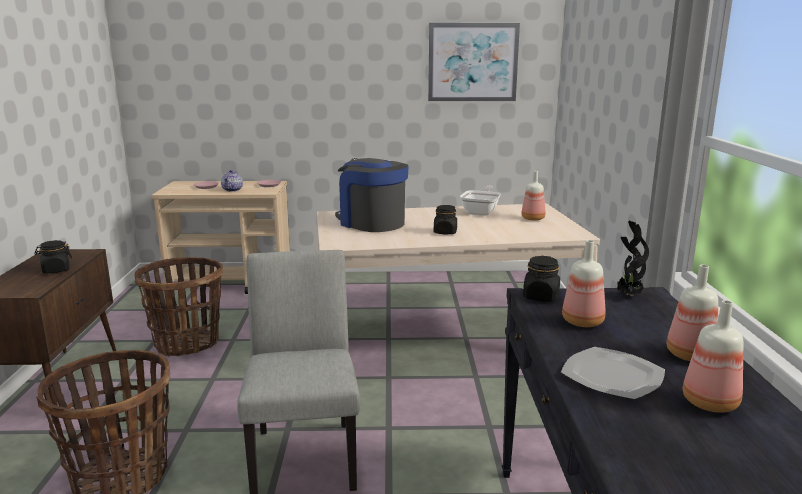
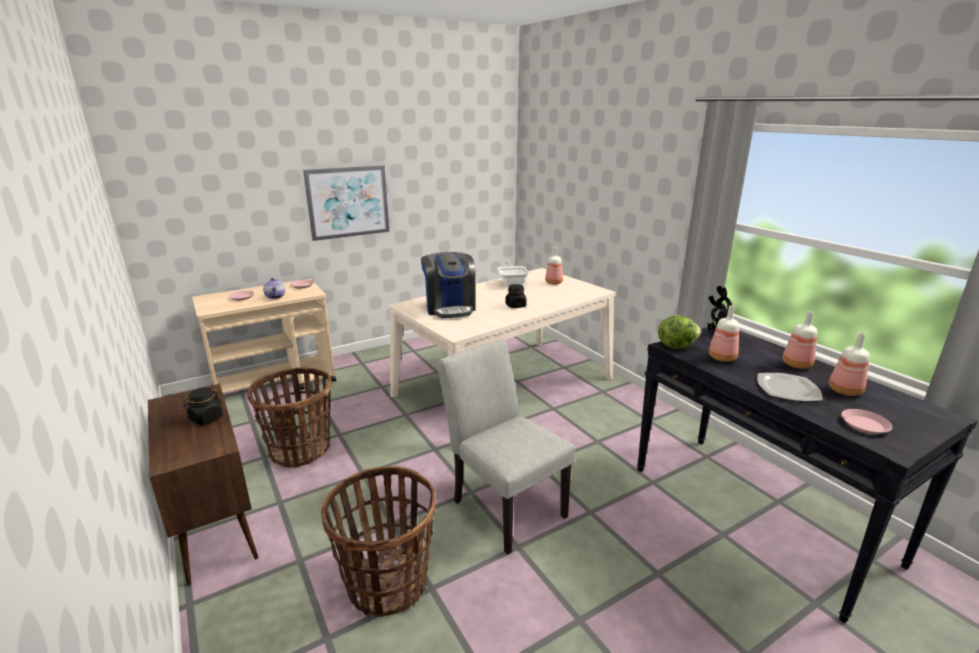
camera: 30 degrees left, 5 degrees up
(371, 223) = (450, 308): coffee machine -> coffee machine turned 120 degrees counterclockwise
(472, 62) = (457, 159): picture -> picture (348, 202)
(541, 297) = (675, 346): black jar -> lettuce
(656, 448) = (865, 425): none -> pink plate

